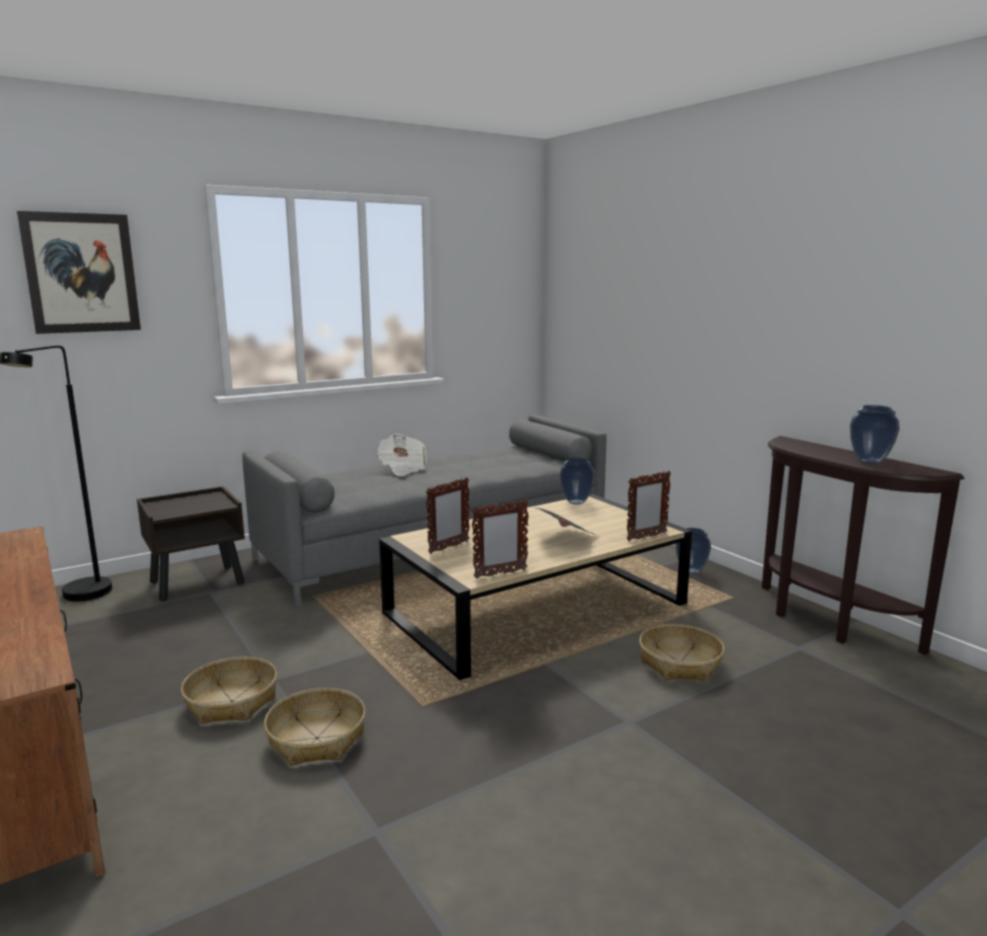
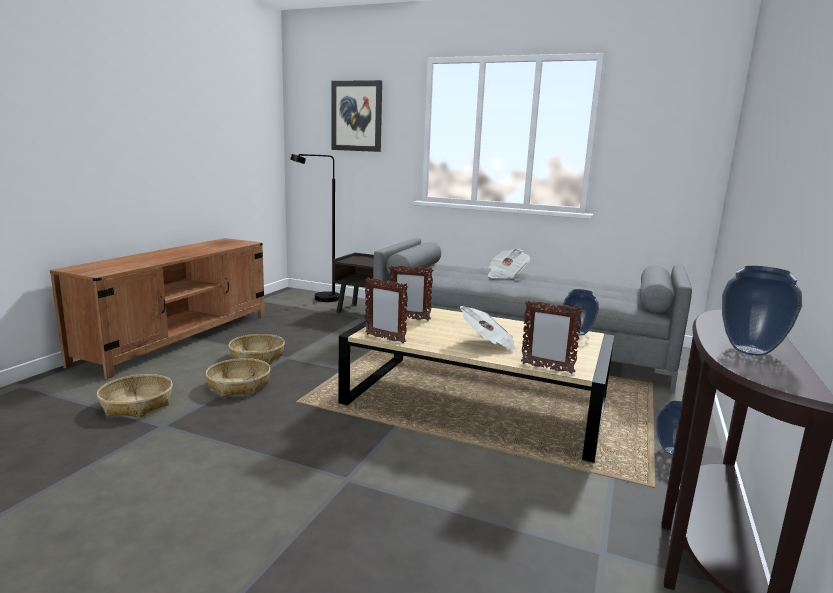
camera: 55 degrees right, 0 degrees up
(679, 663) = (470, 483): basket -> basket (137, 404)

